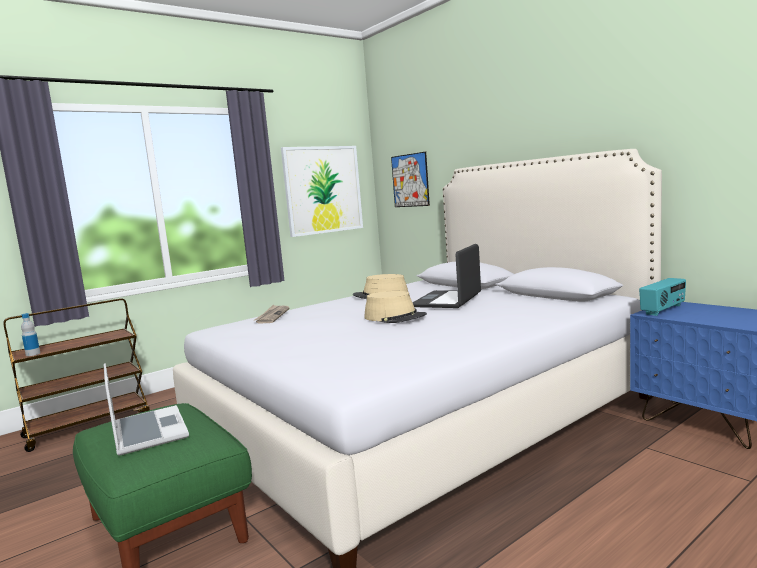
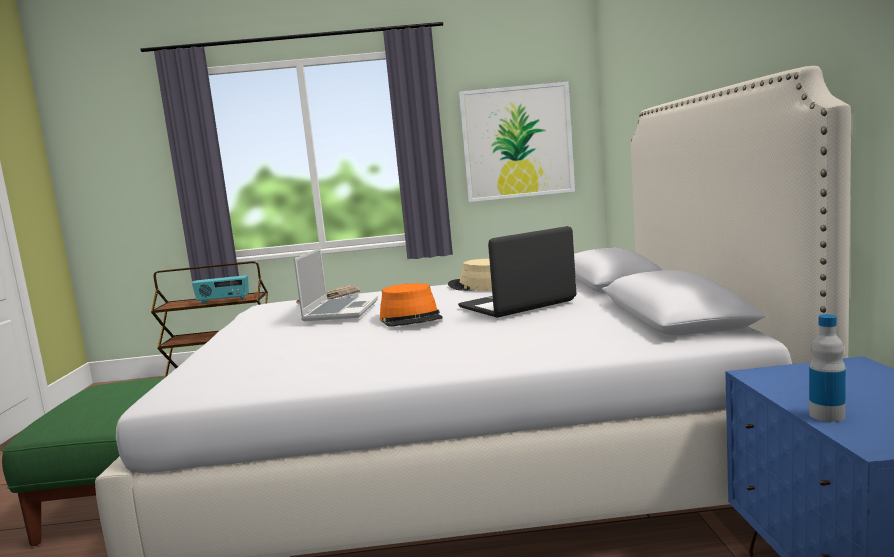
camera: 35 degrees right, 0 degrees up
(33, 354) = (170, 306): bottle -> bottle (826, 415)
(147, 431) = (104, 398): laptop -> laptop (340, 311)
(395, 317) = (411, 318): beige hat -> orange hat
(410, 180) = (622, 126): picture -> none
(663, 310) = (800, 374): radio -> radio (223, 301)

